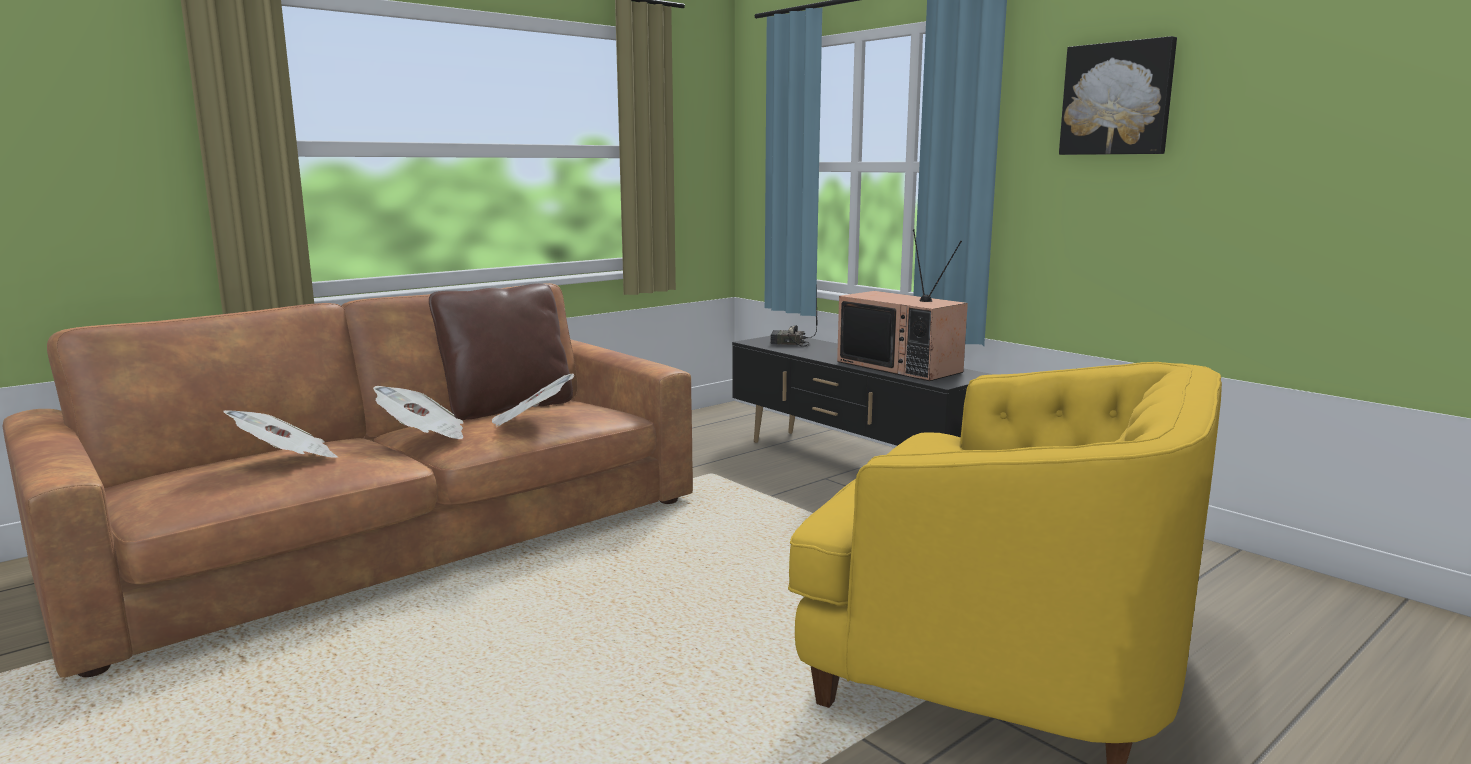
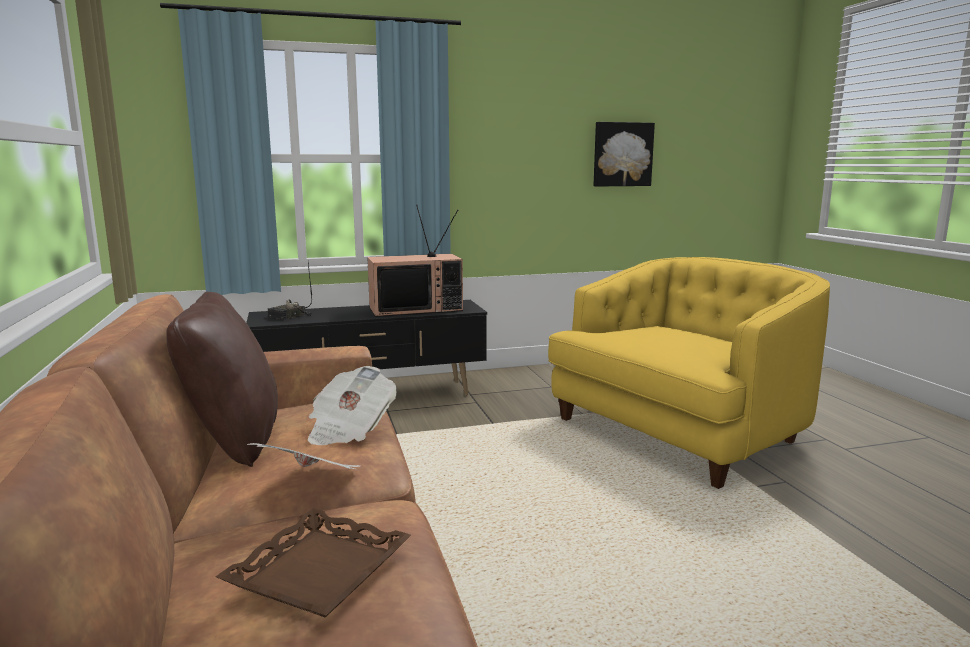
camera: 65 degrees left, 0 degrees up
(287, 459) = (318, 571): newspaper -> brown tray
(1117, 99) = (512, 116): picture -> picture (622, 154)

